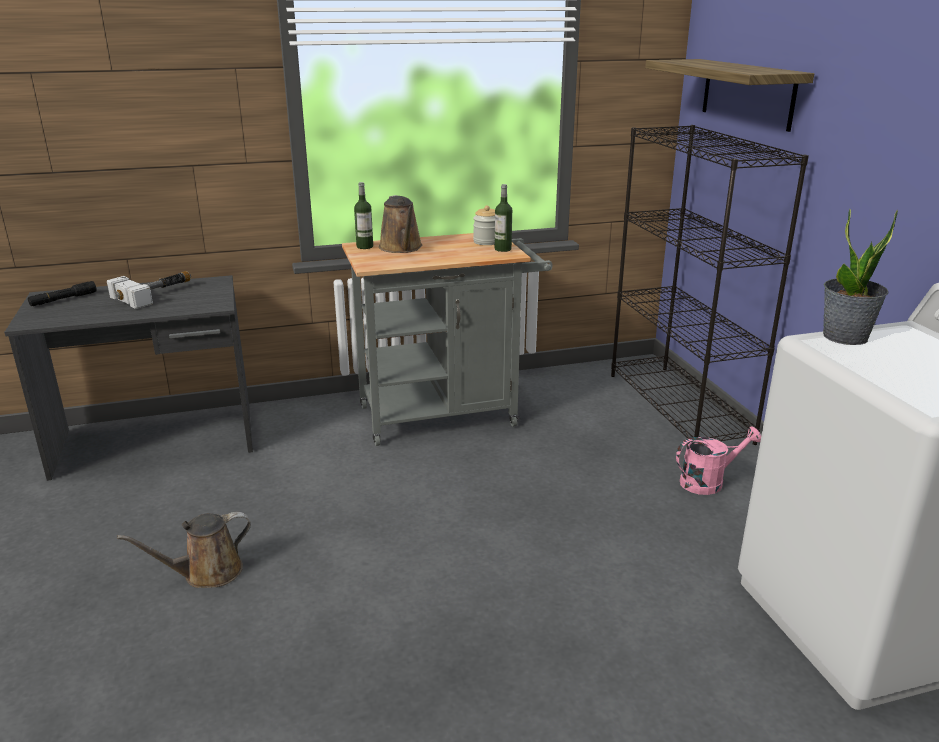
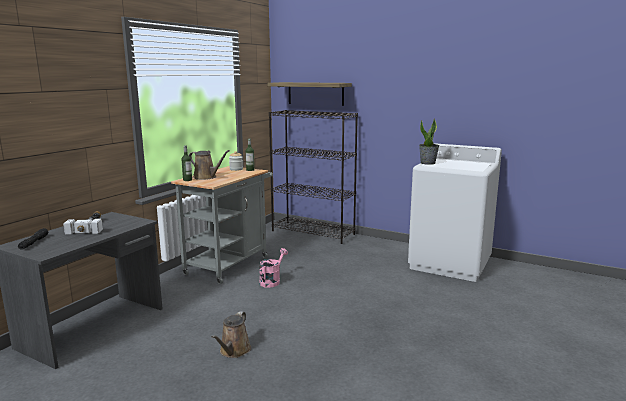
camera: 45 degrees left, 10 degrees down
(708, 482) = (359, 249): pink watering can -> pink watering can (272, 281)

